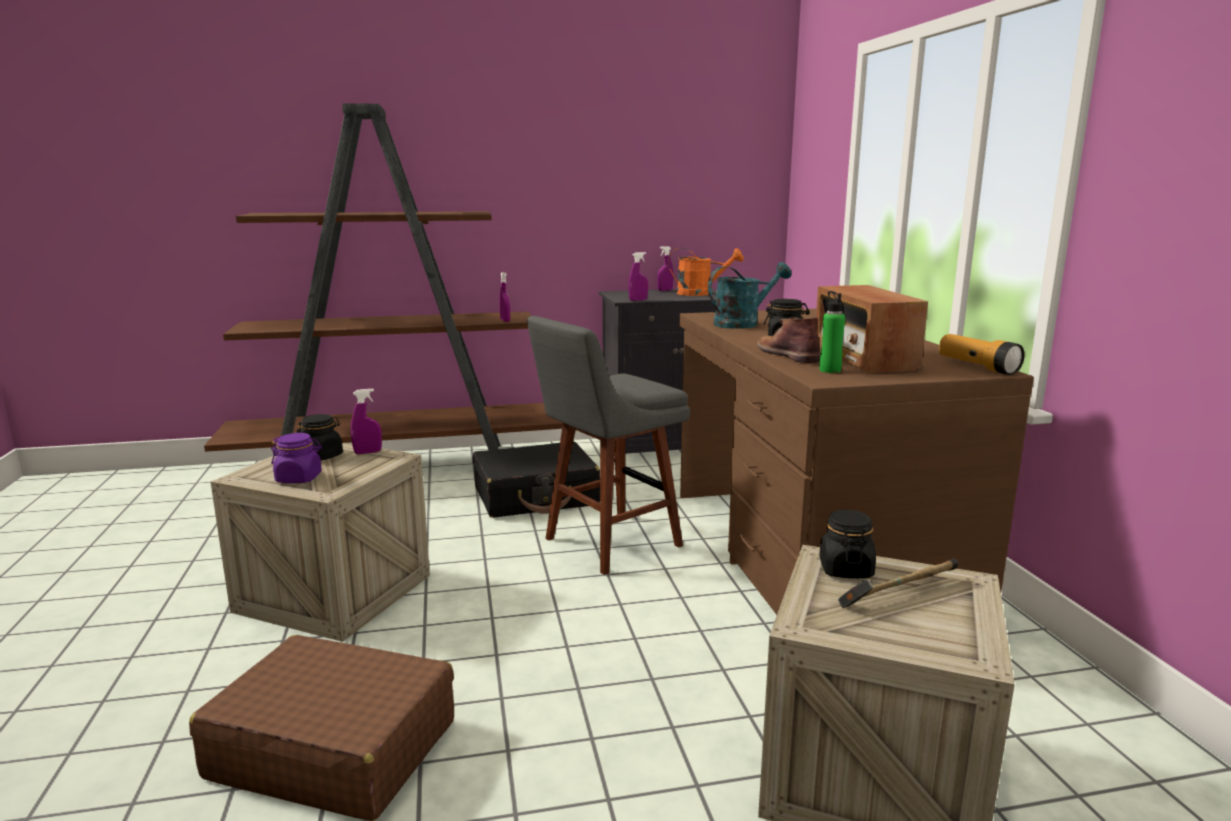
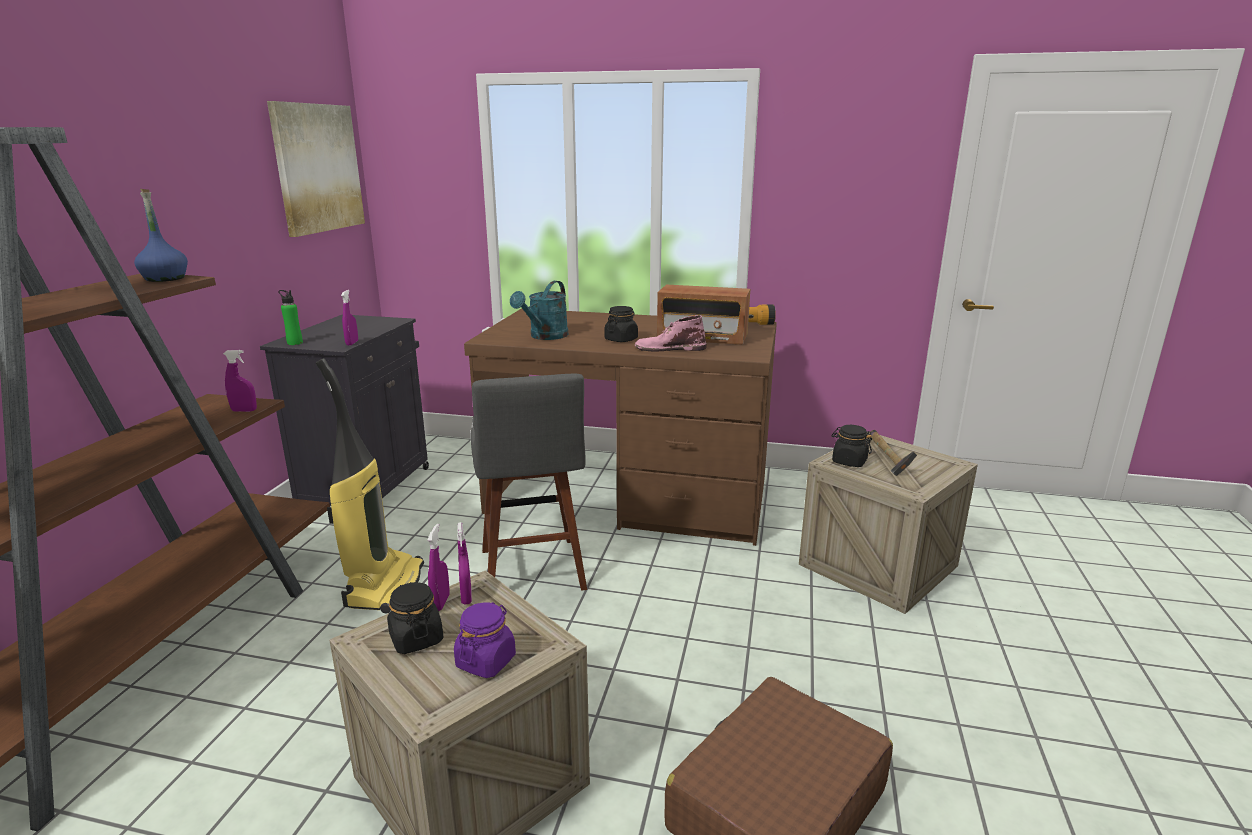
camera: 65 degrees left, 5 degrees up
(471, 212) = (165, 278): none -> blue bottle
(536, 496) = (384, 585): black suitcase -> vacuum cleaner
(665, 290) = (319, 327): purple spray bottle -> purple spray bottle (466, 597)
(700, 293) = (366, 321): orange watering can -> none
(718, 151) = (317, 168): none -> picture
(743, 323) = (545, 337): turquoise watering can -> turquoise watering can turned 150 degrees counterclockwise
(788, 354) = (669, 348): brown boot -> pink boot
(830, 370) = (726, 350): green bottle -> green bottle (295, 343)

